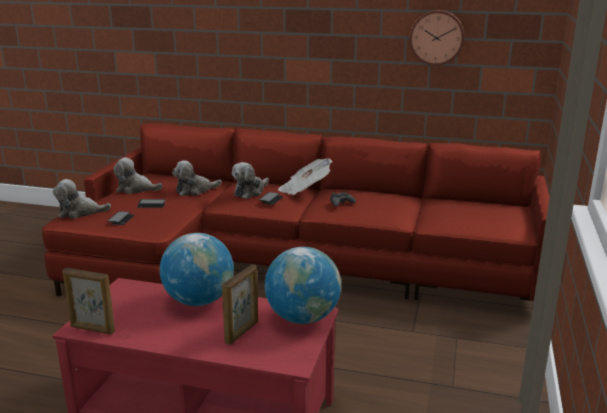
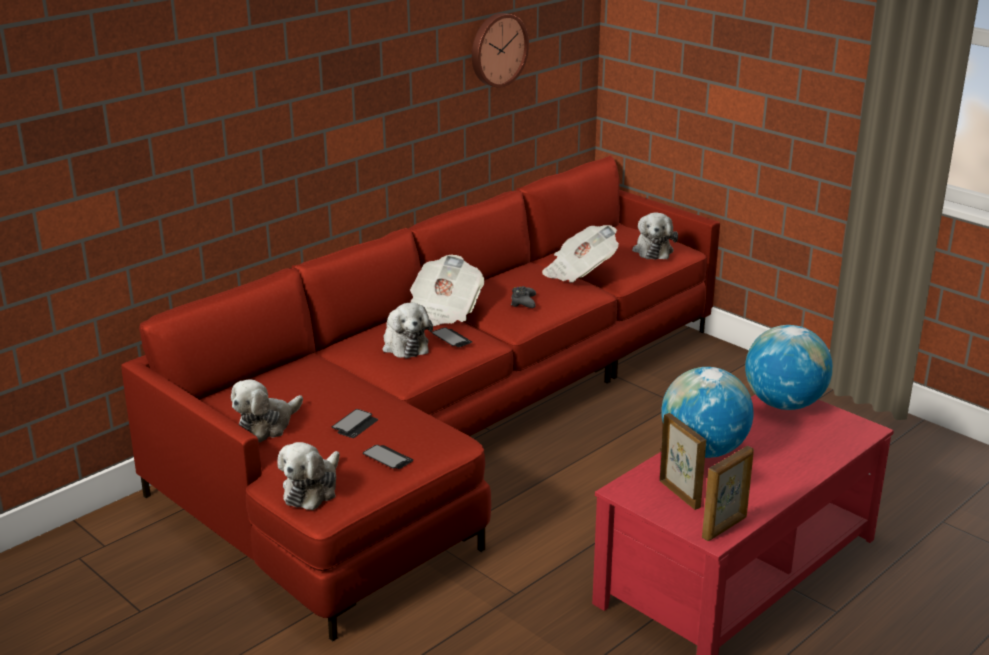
camera: 60 degrees left, 5 degrees up
(195, 190) = (333, 383): plush toy -> plush toy (653, 250)
(242, 332) = (792, 441): picture frame -> picture frame (680, 494)
(411, 207) = (579, 272): none -> newspaper

